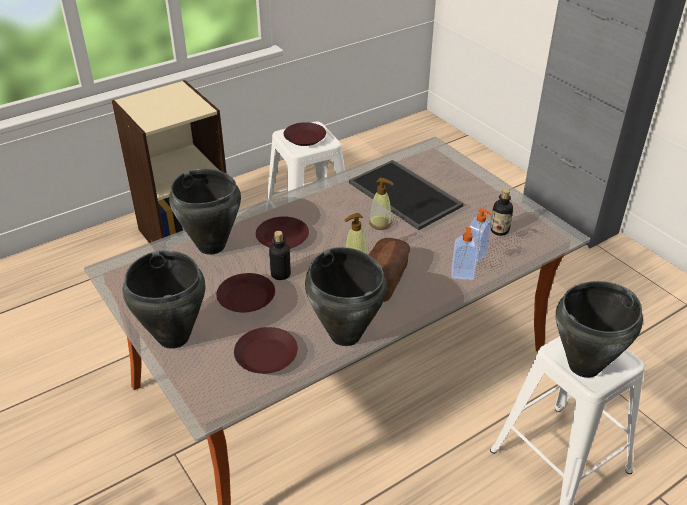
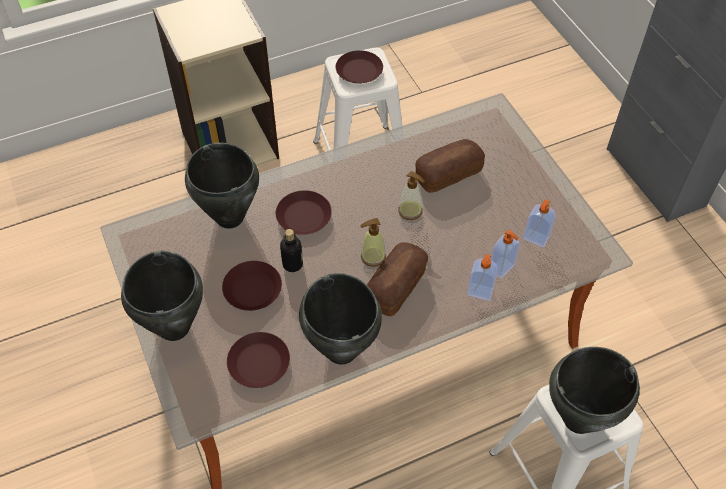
camera: 10 degrees right, 15 degrees up
(406, 194) = (448, 174): tray -> bread
(499, 230) = (535, 238): bottle -> soap dispenser

